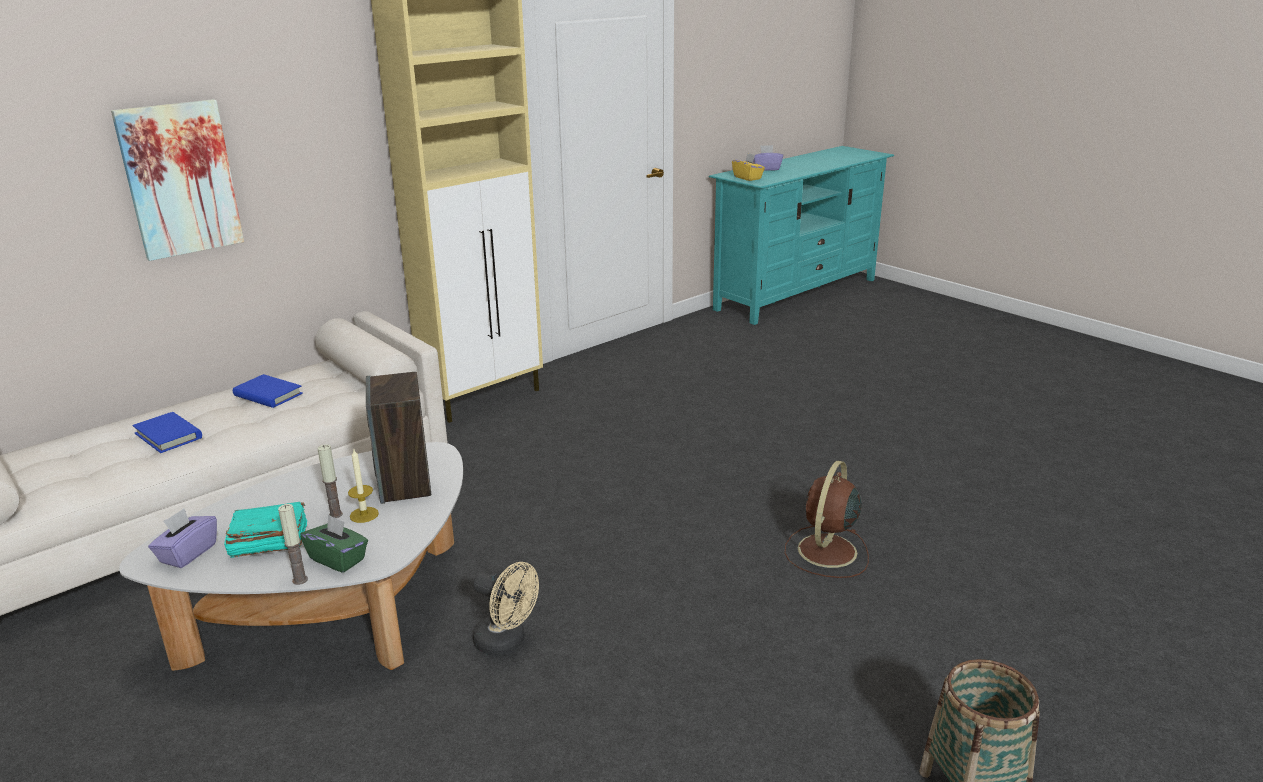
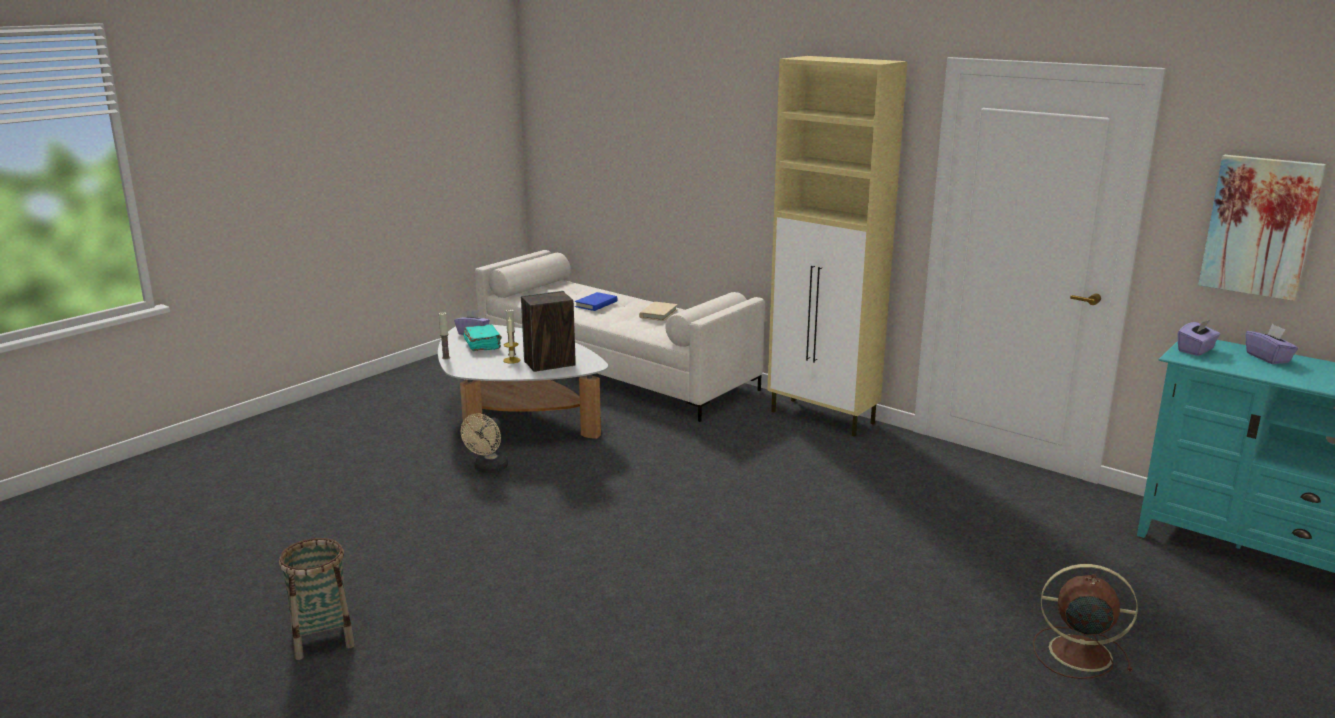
camera: 80 degrees right, 5 degrees down
(180, 179) = (677, 163): picture -> picture (1260, 226)
(268, 395) = (658, 314): blue book -> beige book
(338, 559) = (465, 362): green tissue box -> none
(747, 178) = (1196, 350): yellow tissue box -> purple tissue box
(826, 552) = (612, 584): brown fan -> brown fan (1077, 652)

